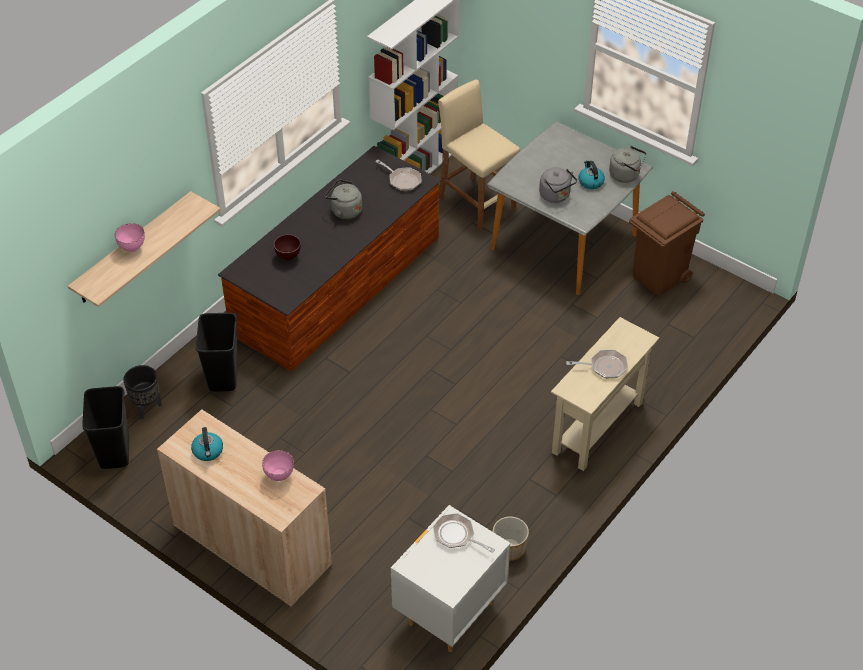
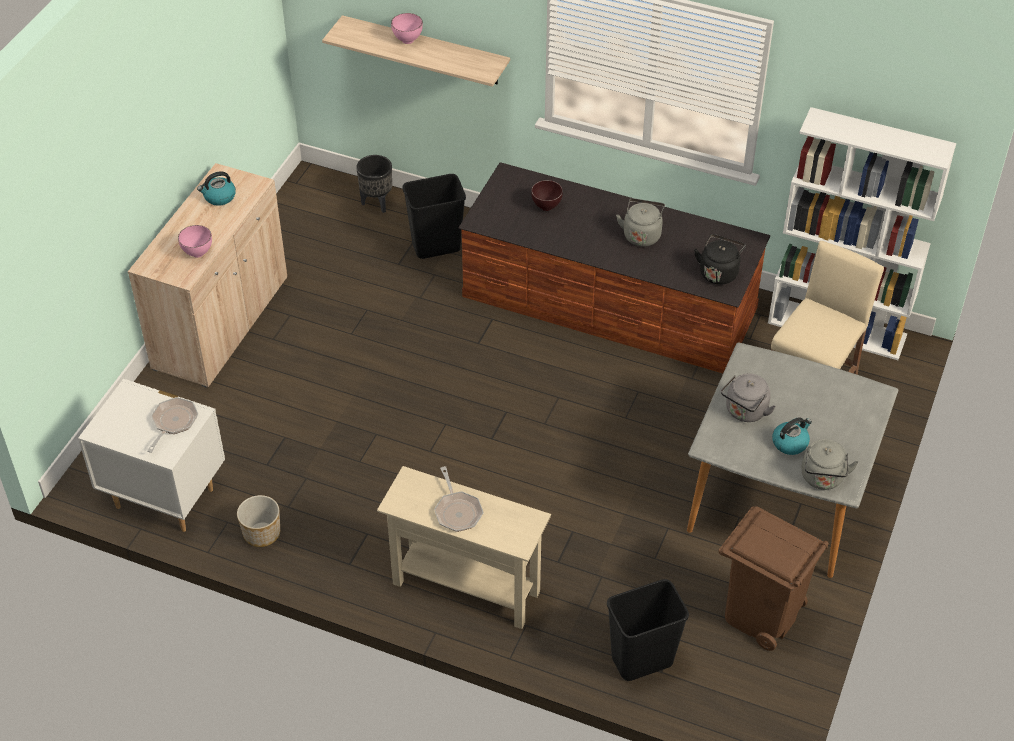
camera: 75 degrees right, 0 degrees up
(114, 452) = (313, 197): black trash can -> black trash can (642, 659)
(402, 180) = (719, 272): frying pan -> black kettle

